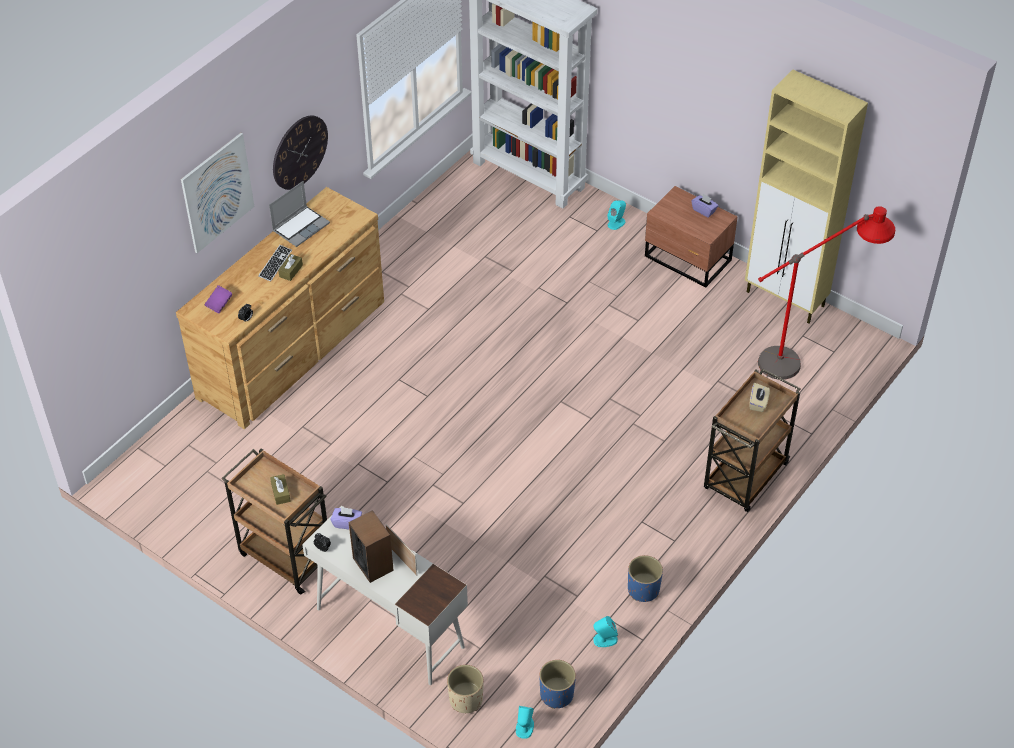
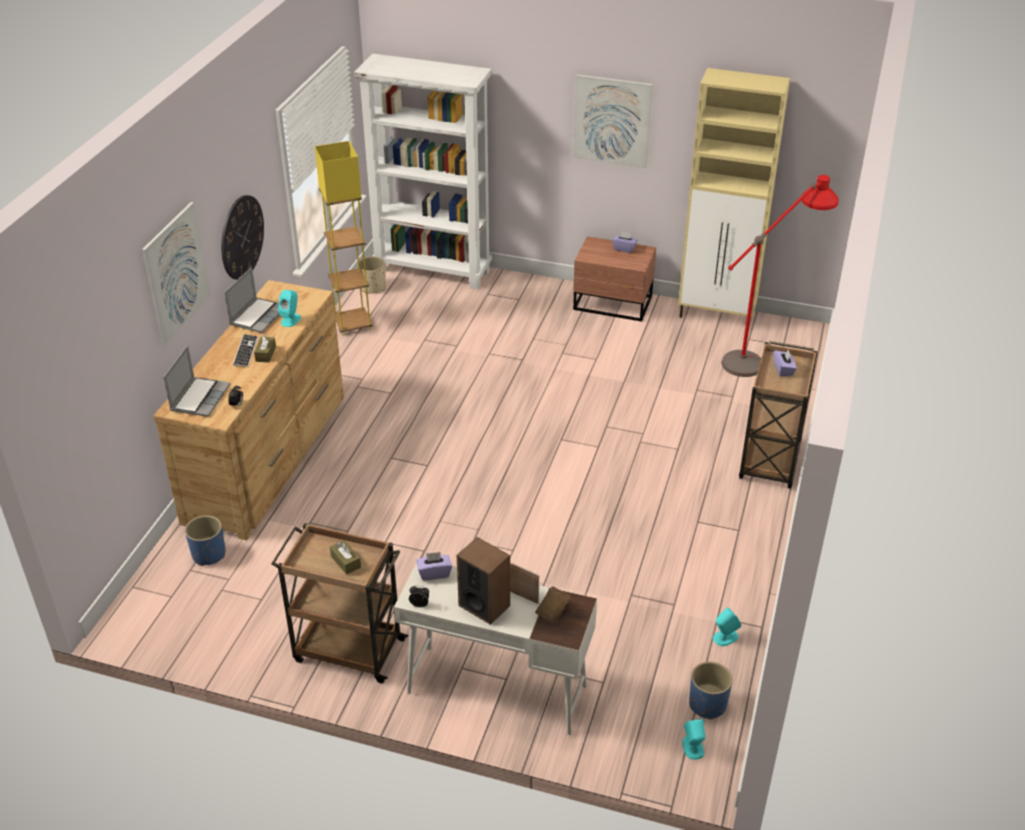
camera: 20 degrees left, 10 degrees down
(219, 304) = (200, 398): purple book -> laptop
(425, 221) = (353, 324): none -> yellow floor lamp
(425, 585) = (553, 611): none -> brown book
(466, 700) = (616, 738): beige planter -> beige planter (373, 288)
(616, 223) = (533, 290): turquoise speaker -> turquoise speaker (291, 320)
(643, 589) = (735, 581): blue planter -> blue planter (209, 554)
(704, 88) = (612, 121): none -> picture
(758, 403) = (783, 369): beige tissue box -> purple tissue box

